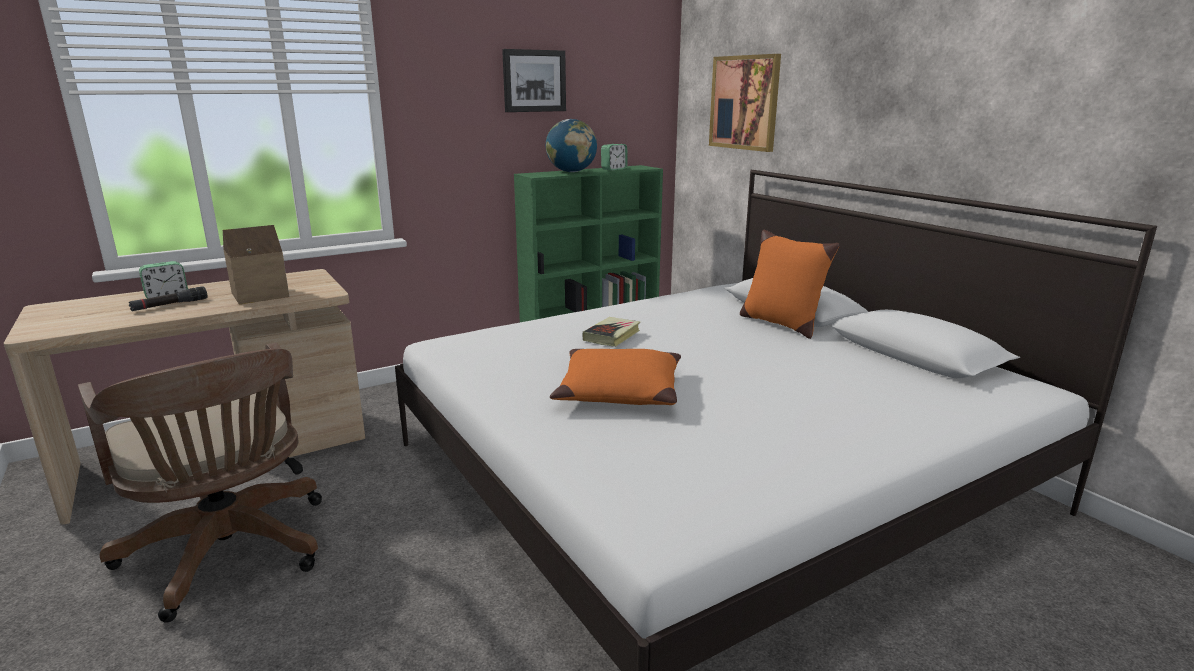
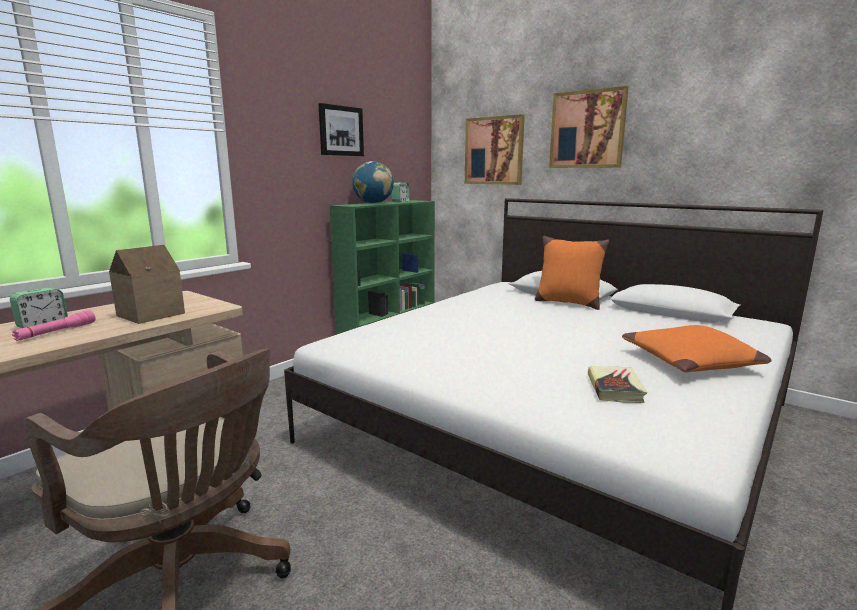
camera: 20 degrees left, 5 degrees down
(170, 305) = (56, 332): black flashlight -> pink flashlight
(612, 335) = (465, 322): book -> book (615, 388)
(619, 392) = (521, 359): orange pillow -> orange pillow (691, 362)
(853, 79) = (587, 129): none -> picture

